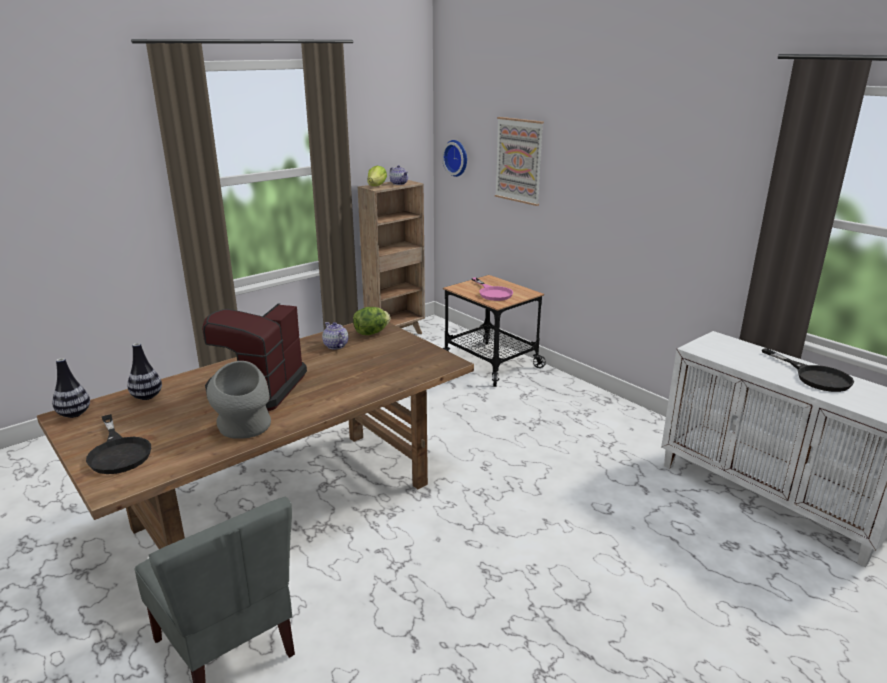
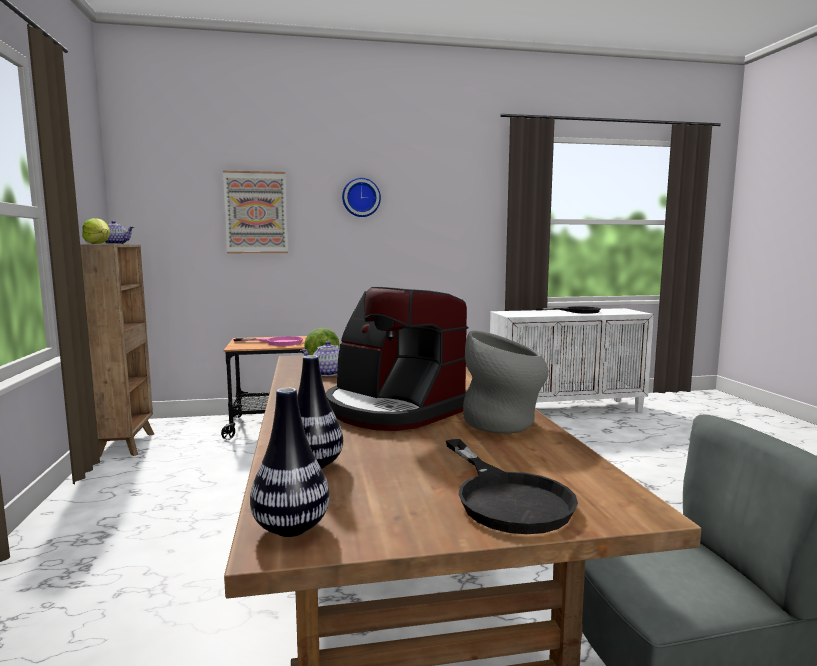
camera: 60 degrees left, 15 degrees down
(118, 452) = (505, 496): black frying pan -> black frying pan turned 75 degrees clockwise
(457, 158) = (157, 220): wall clock -> wall clock (361, 197)

